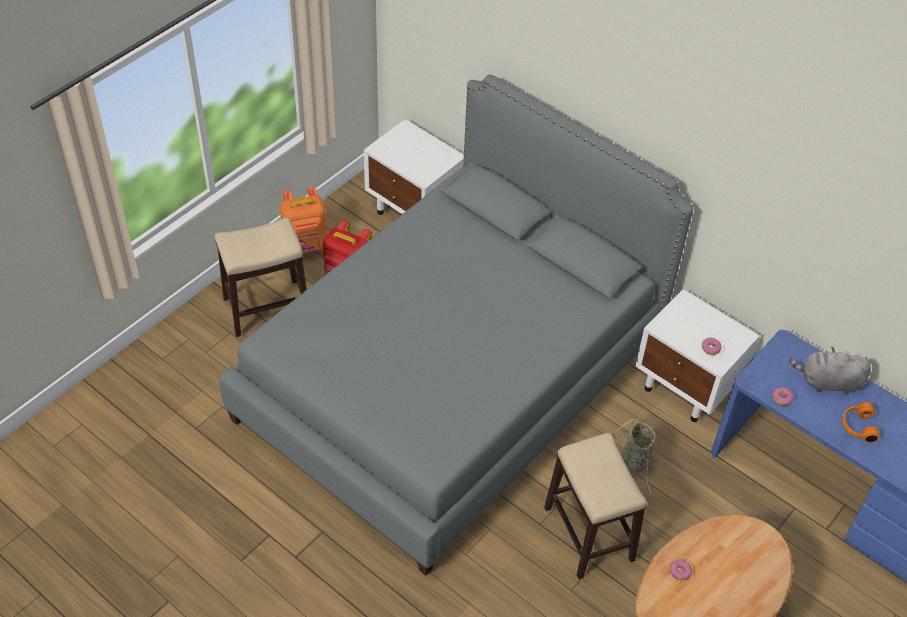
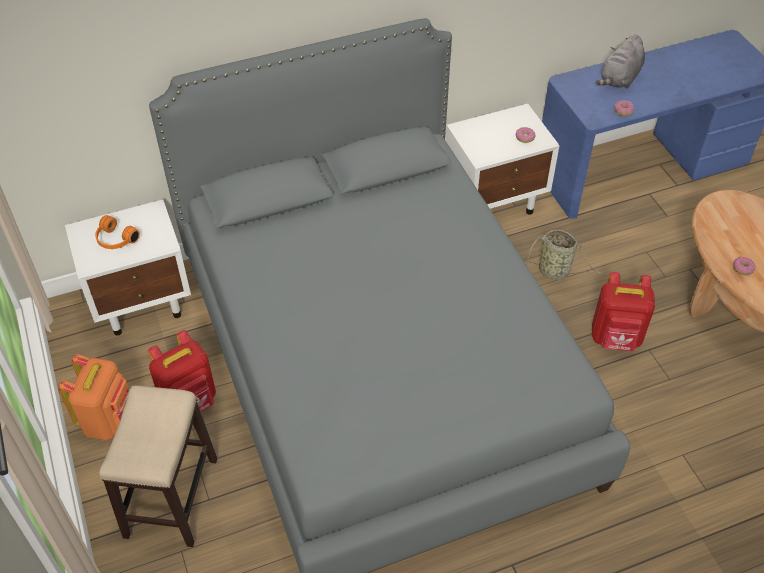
camera: 60 degrees left, 0 degrees up
(589, 534) = (616, 338): stool -> red backpack
(857, 426) = (672, 83): orange headphones -> orange headphones (115, 240)

